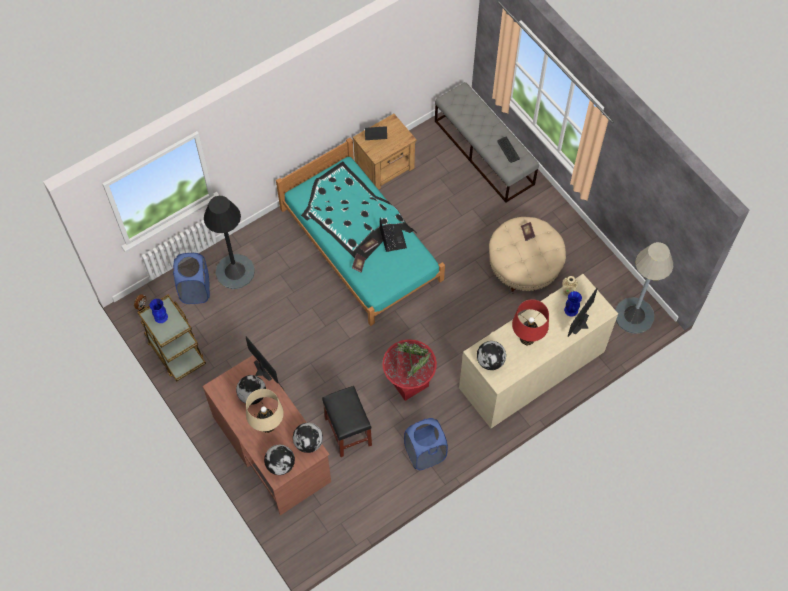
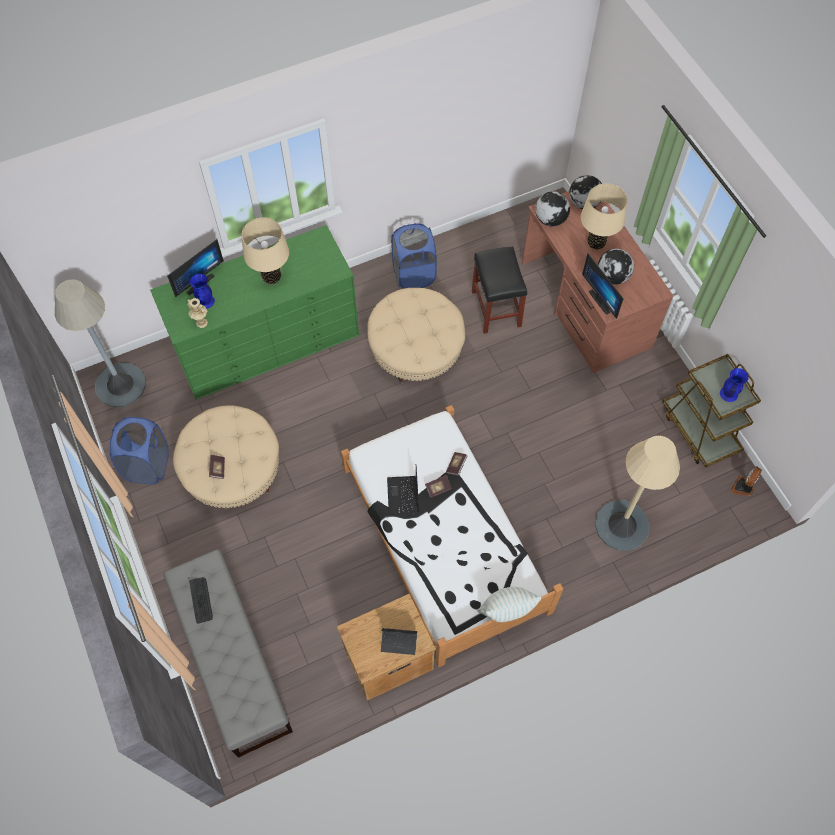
camera: 170 degrees left, 0 degrees up
(195, 290) = (676, 508): blue laundry basket -> blue laundry basket (148, 465)
(235, 272) = (622, 525): black floor lamp -> beige floor lamp
(311, 179) = (506, 611): none -> pillow
(360, 244) = (444, 538): turquoise bed -> white bed
(409, 382) = (416, 350): red planter -> beige ottoman
(490, 361) = (323, 259): globe -> none
(527, 339) = (271, 277): red table lamp -> beige table lamp
(531, 369) = (267, 342): beige dresser -> green dresser

